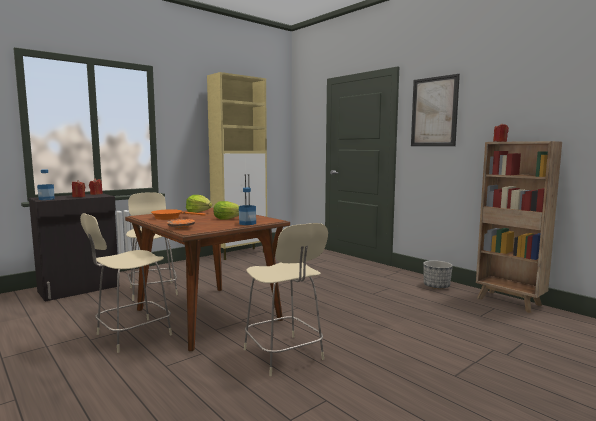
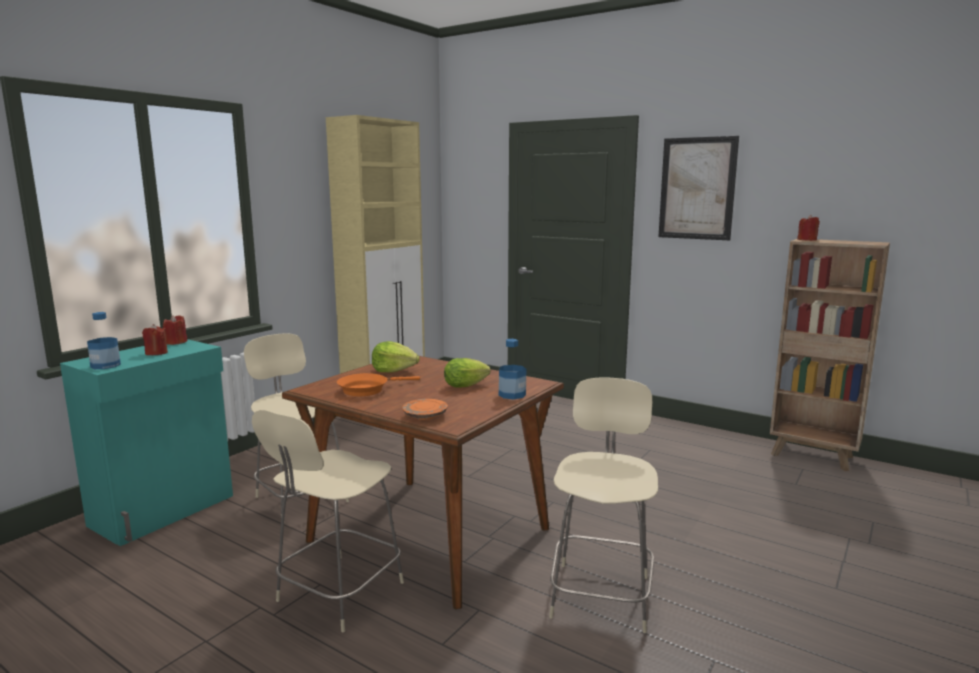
camera: 15 degrees left, 5 degrees up
(80, 289) = (165, 510): black cabinet -> turquoise cabinet
(284, 356) = (601, 593): beige chair -> beige chair turned 120 degrees counterclockwise
(436, 286) = (707, 440): planter -> none

